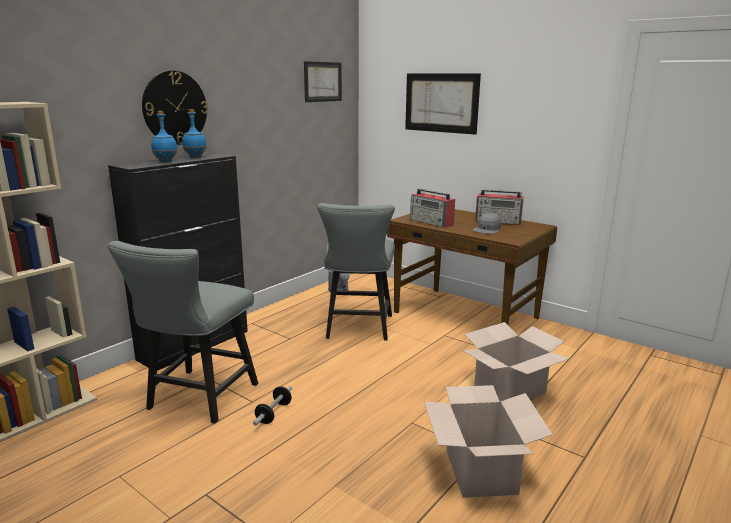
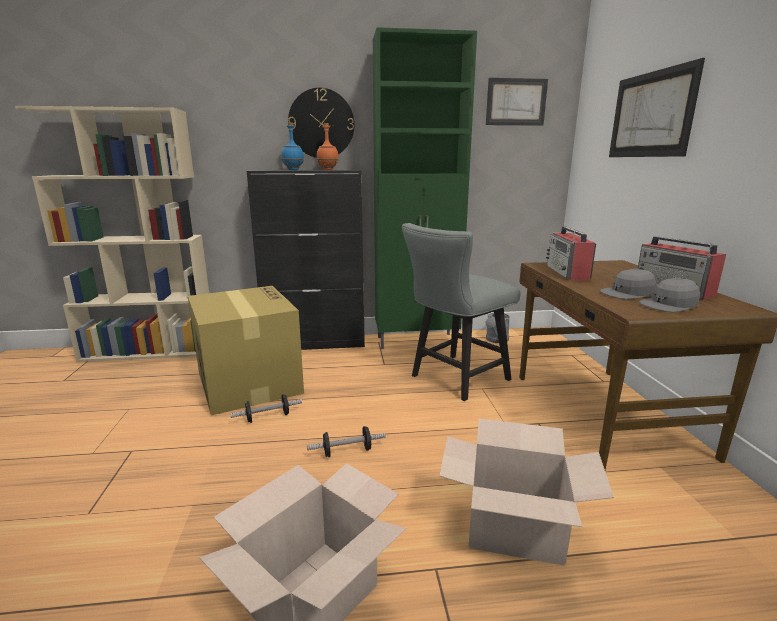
camera: 45 degrees right, 0 degrees up
(195, 157) = (328, 169): blue bottle -> orange bottle
(198, 400) = (248, 382): grey chair -> cardboard box
(283, 311) = (417, 341): none -> green cabinet
(371, 403) = (347, 451): none -> dumbbell
(516, 232) = (669, 305): none -> grey cap

